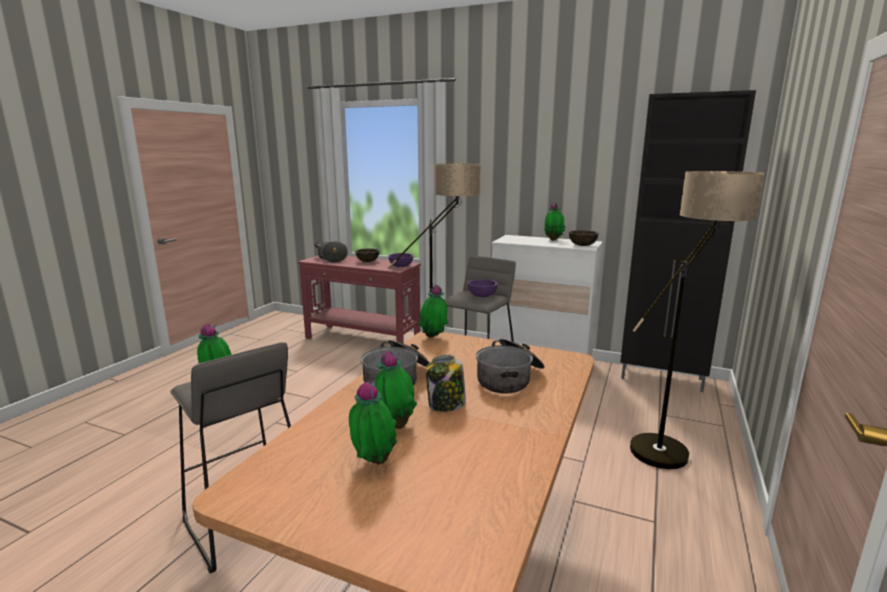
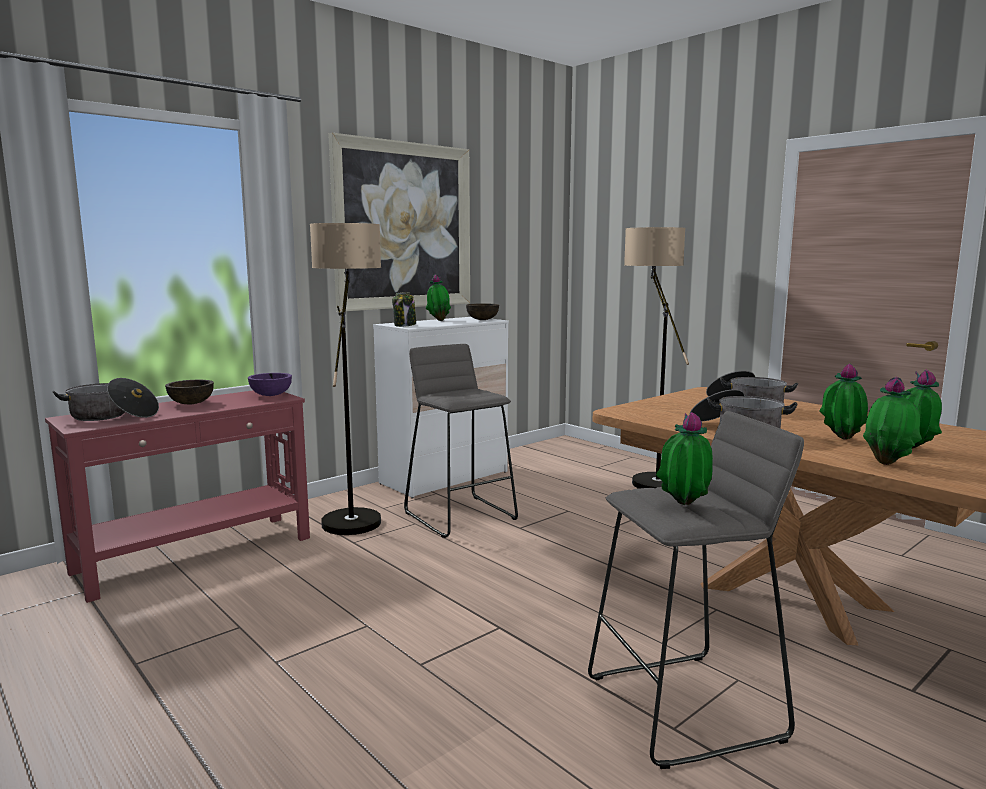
camera: 65 degrees left, 5 degrees down
(433, 338) = (622, 411): potted plant -> potted plant (888, 463)
(446, 405) = (799, 425): jar -> jar (405, 325)
(482, 296) = (464, 392): purple bowl -> none
(543, 162) = (403, 226): none -> picture
(662, 379) = (539, 449): black cabinet -> none

